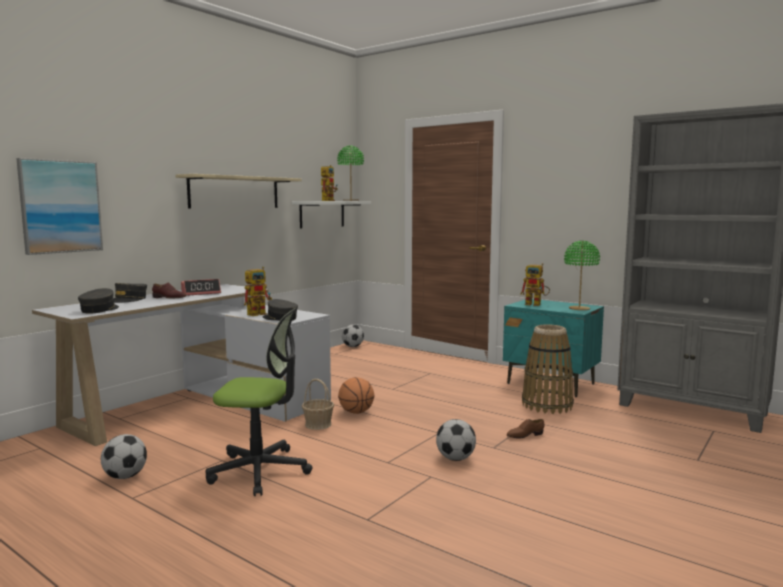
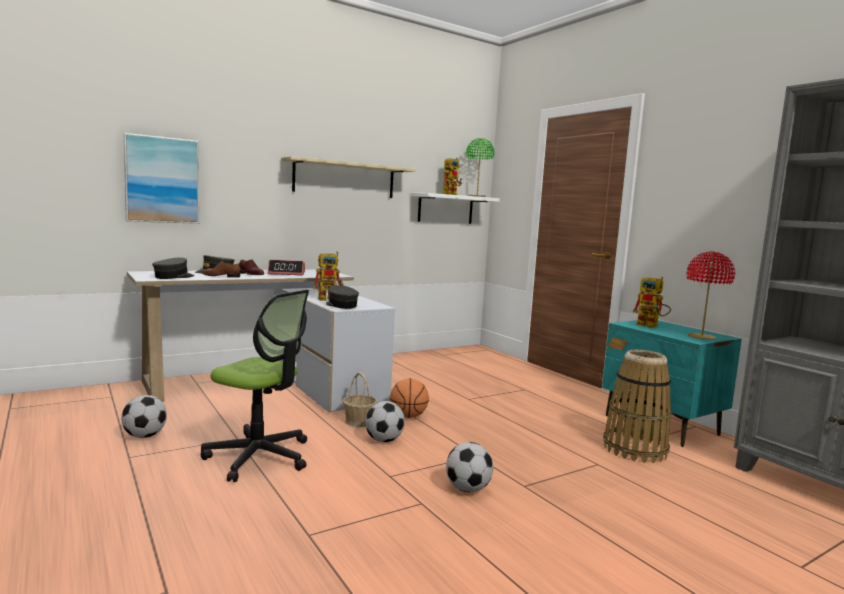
camera: 20 degrees right, 0 degrees up
(352, 346) = (467, 350): football -> football (384, 440)
(525, 435) = (575, 479): brown shoe -> brown shoe (221, 276)
(579, 309) = (702, 337): green table lamp -> red table lamp

